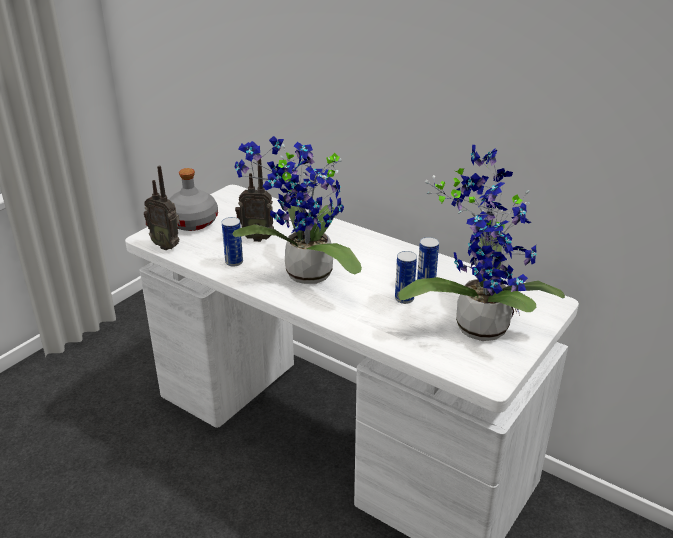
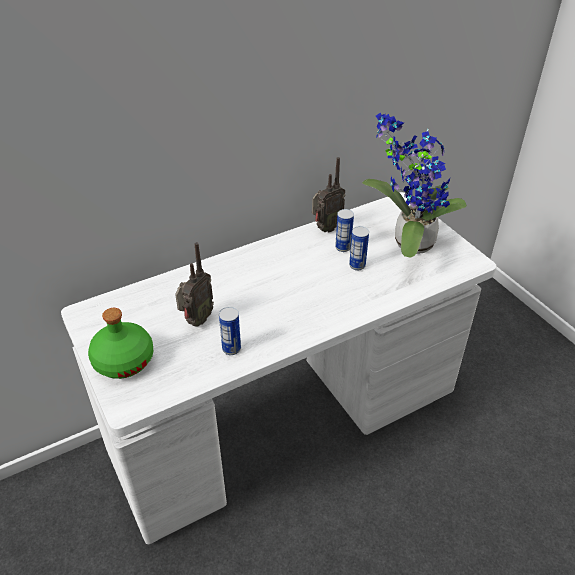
camera: 65 degrees left, 10 degrees up
(167, 245) = (158, 393): radio -> radio (325, 228)
(193, 222) = (123, 360): grey bottle -> green bottle
(304, 276) = (288, 309): potted plant -> none

